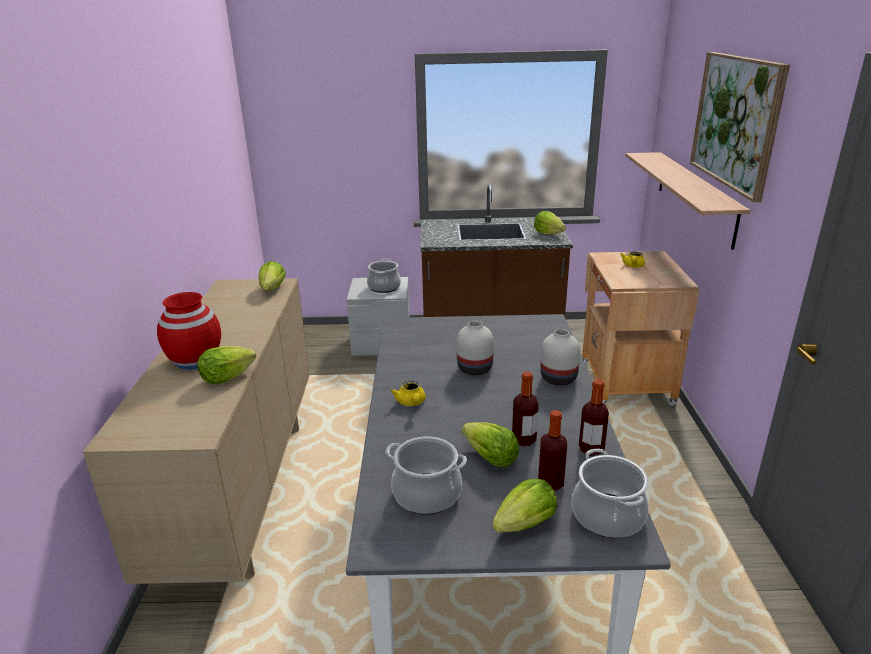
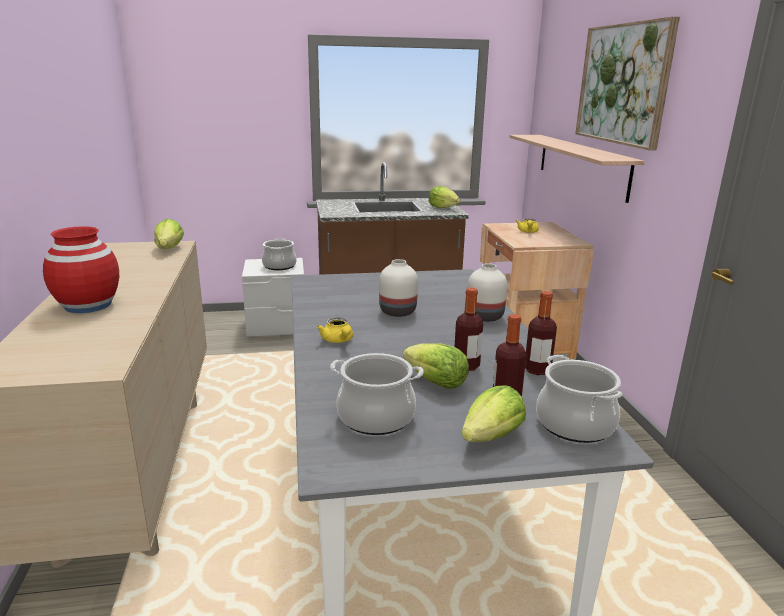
camera: 10 degrees left, 5 degrees down
(226, 378) = (128, 318): lettuce -> none

